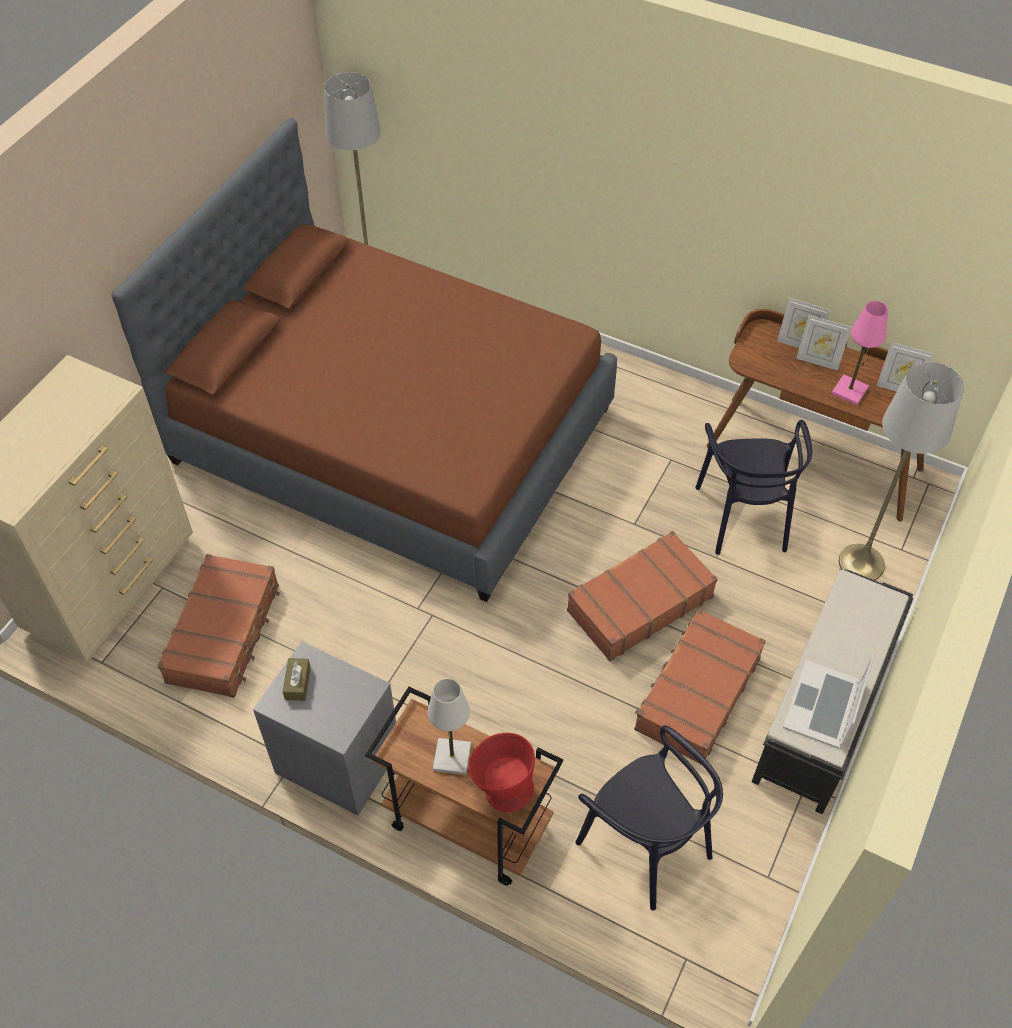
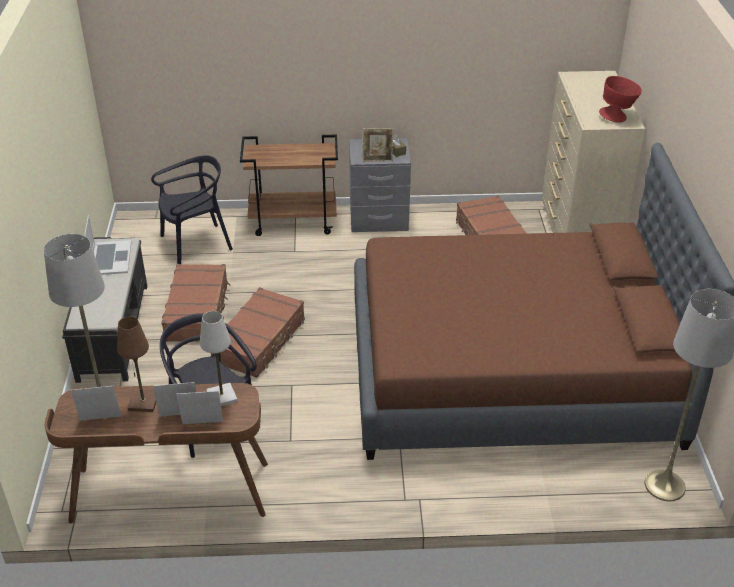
camera: 150 degrees right, 15 degrees down
(343, 672) = (377, 160): none -> picture frame
(452, 757) = (297, 154): white table lamp -> white table lamp (221, 396)
(502, 786) = (265, 153): red bowl -> red bowl (617, 117)
(645, 844) = (195, 245): black chair -> black chair turned 135 degrees clockwise
(849, 391) = (143, 402): pink table lamp -> brown table lamp

